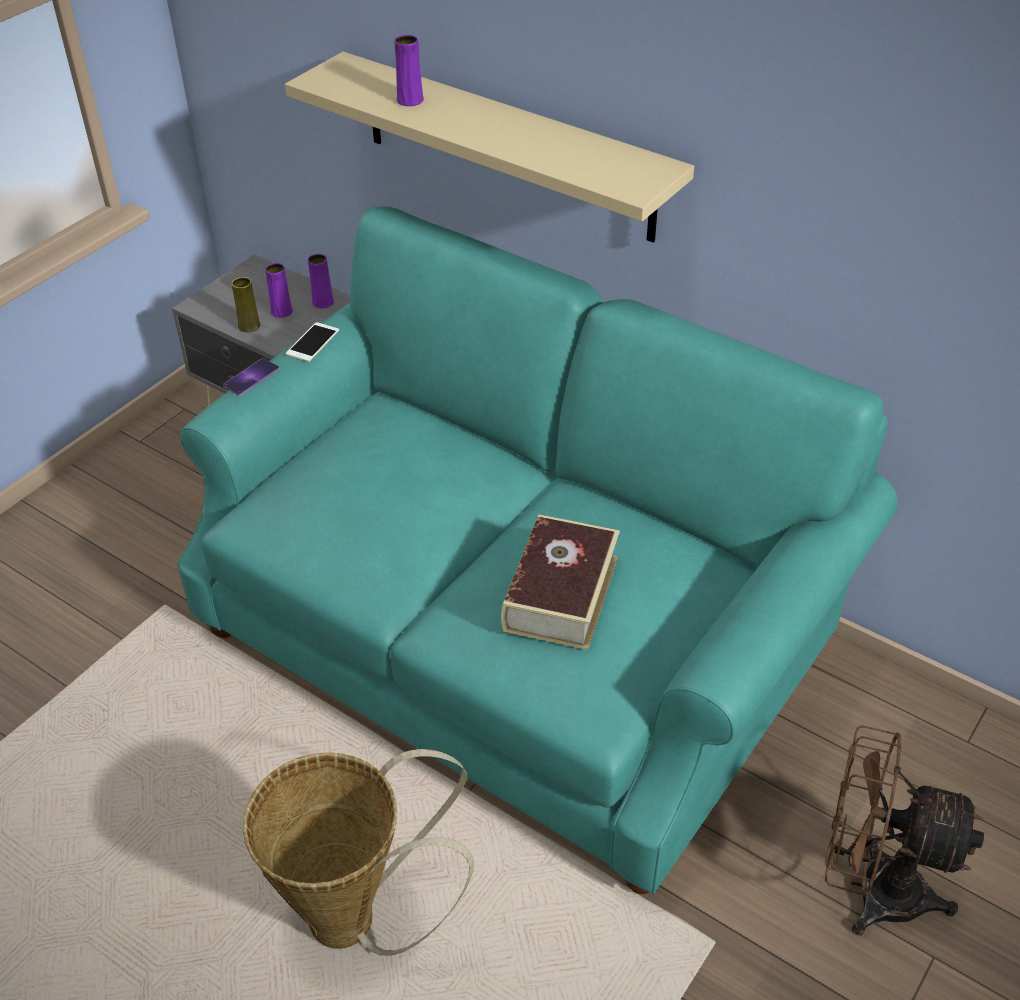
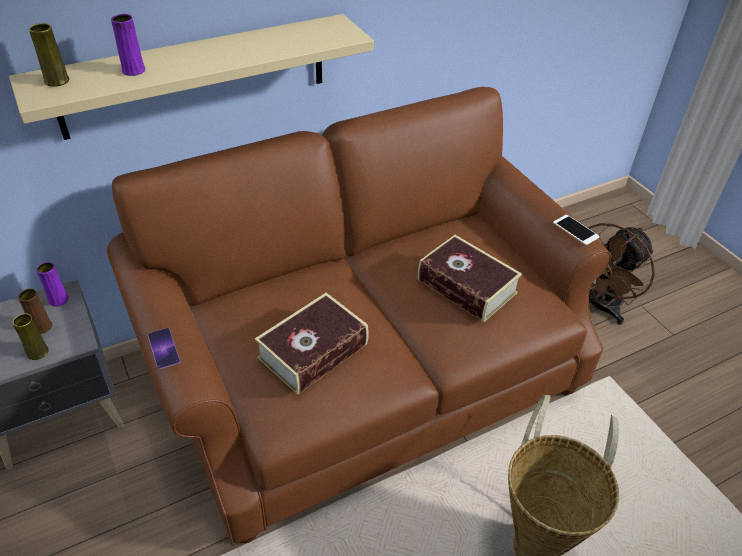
camera: 65 degrees left, 0 degrees up
(281, 311) = (42, 327): purple vase -> brown vase
(312, 342) = (156, 300): phone -> phone (575, 230)
(351, 498) = (313, 351): none -> book
(352, 75) = (57, 81): none -> yellow vase
(515, 640) = (367, 371): turquoise sofa -> brown sofa

